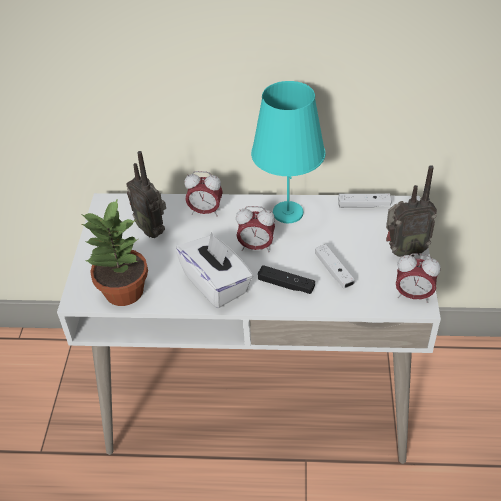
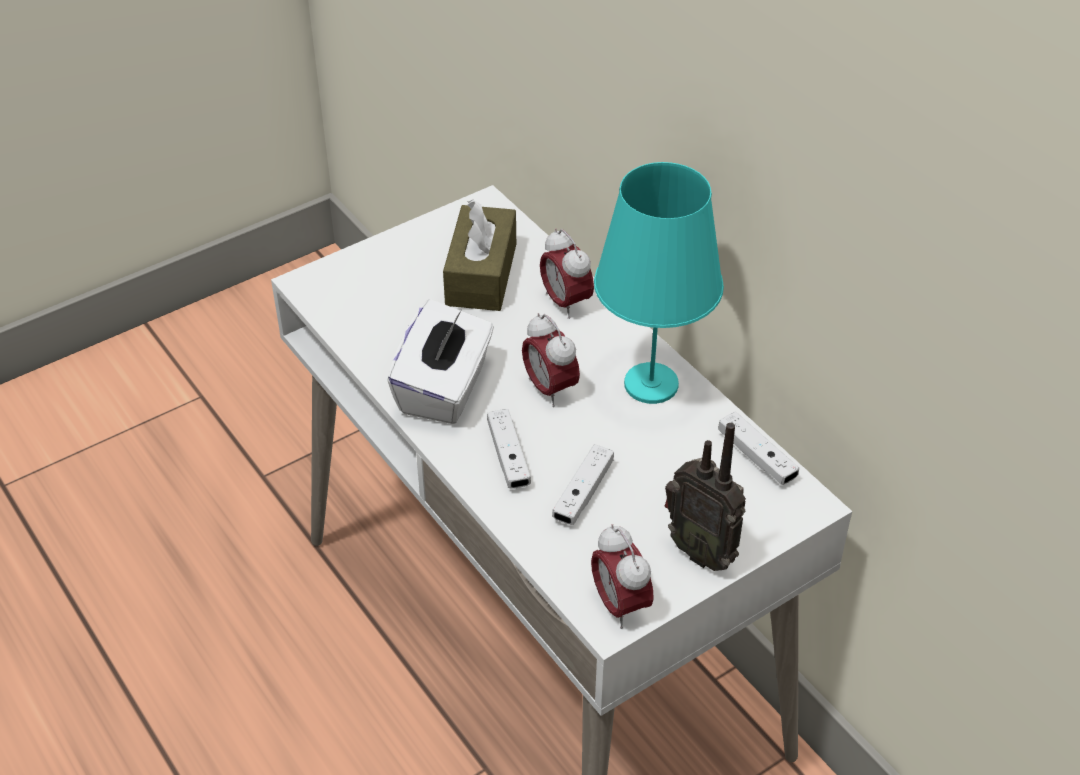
camera: 50 degrees right, 0 degrees up
(123, 292) = (351, 313): potted plant -> none
(152, 229) = (481, 274): radio -> brown tissue box
(286, 285) = (508, 457): black game controller -> white game controller

